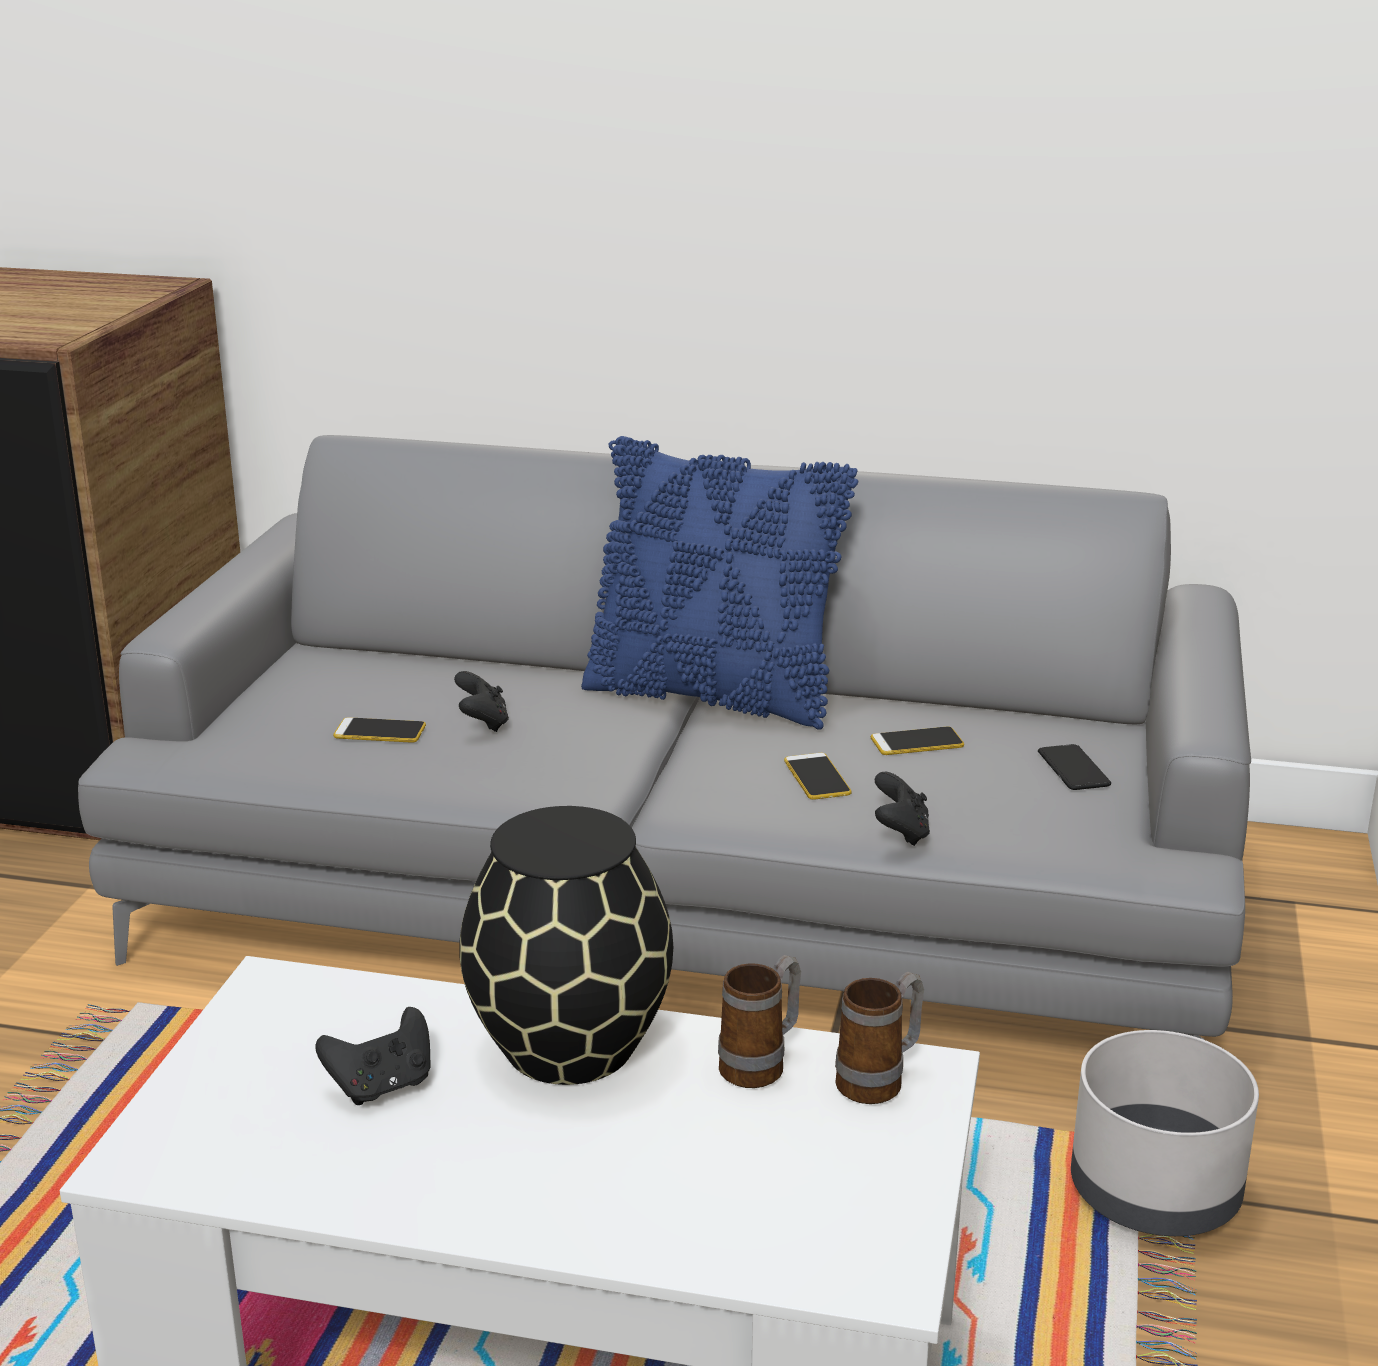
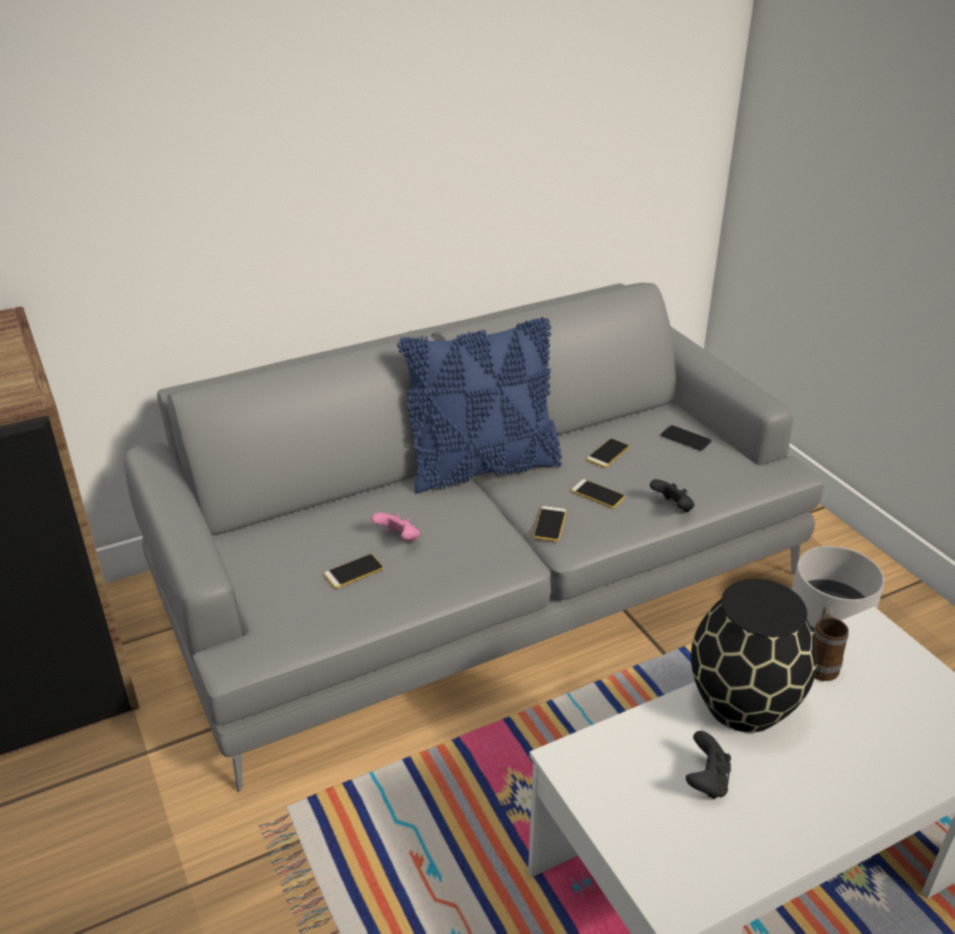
camera: 40 degrees left, 10 degrees up
(483, 723) = (399, 539): black game controller -> pink game controller
(692, 781) = (550, 524): none -> phone
(880, 1081) = (867, 643): mug -> none

